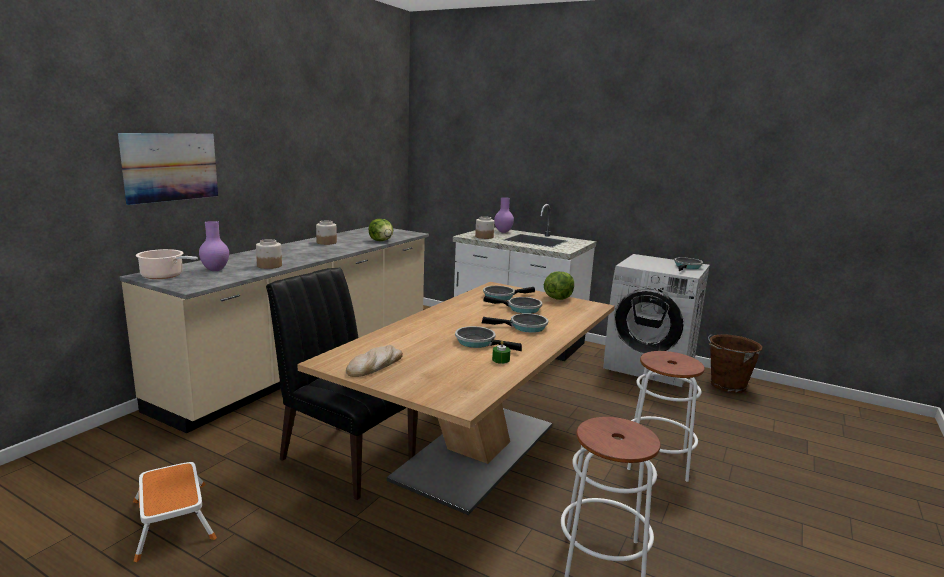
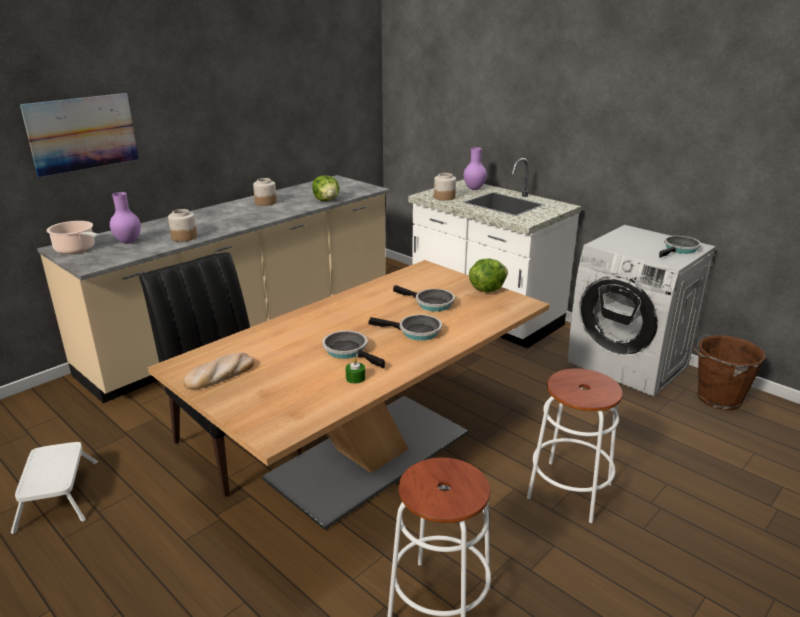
camera: 15 degrees right, 10 degrees up
(172, 519) = (57, 495): orange step ladder -> white step ladder
(501, 296) = (421, 283): frying pan -> none

